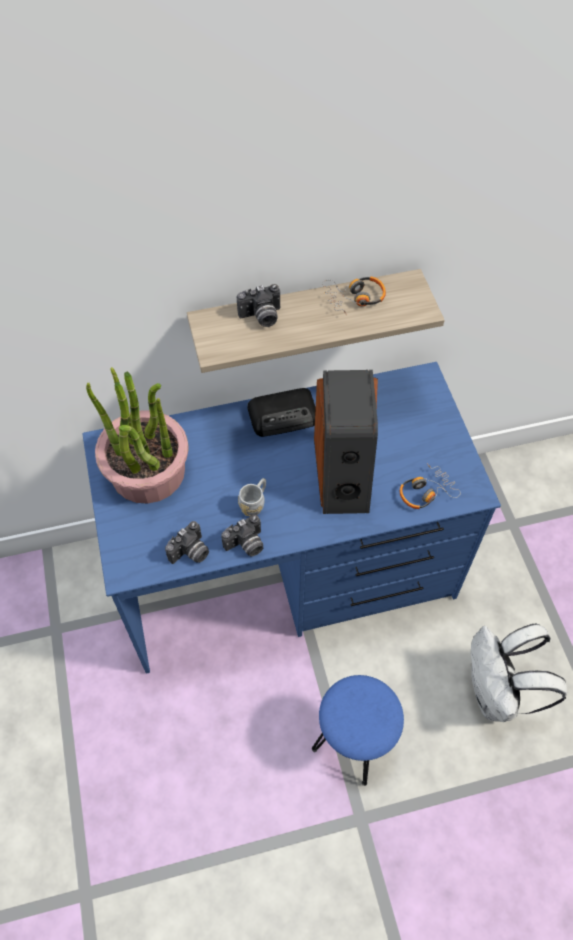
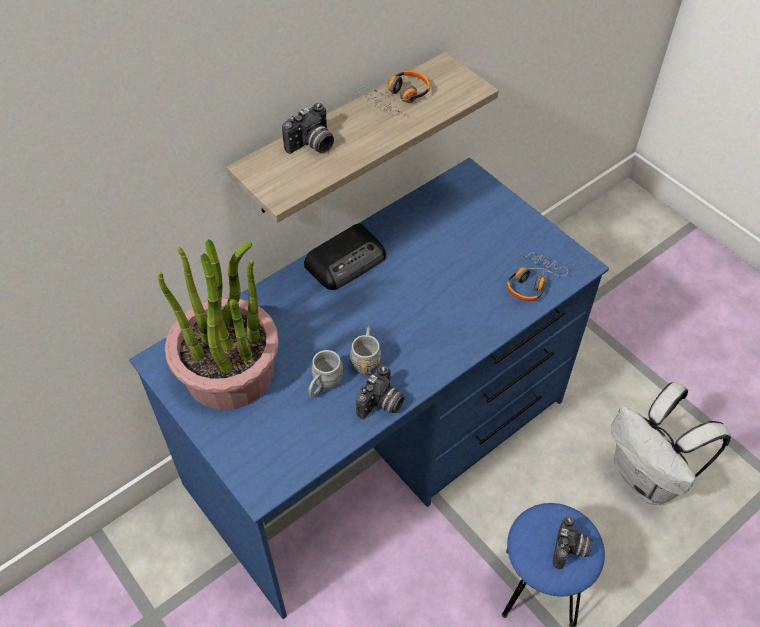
camera: 25 degrees left, 5 degrees down
(191, 553) = (326, 437): camera -> camera (570, 550)
(211, 511) = (324, 385): none -> grey mug
(343, 473) = (441, 295): speaker -> none

